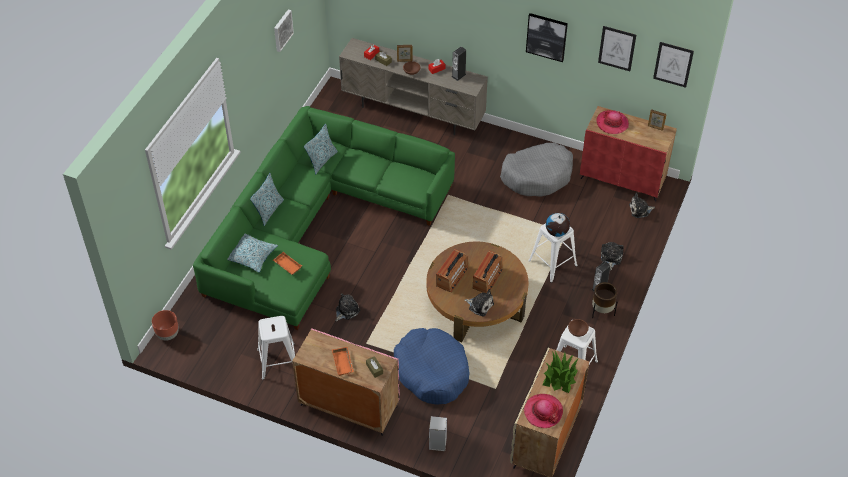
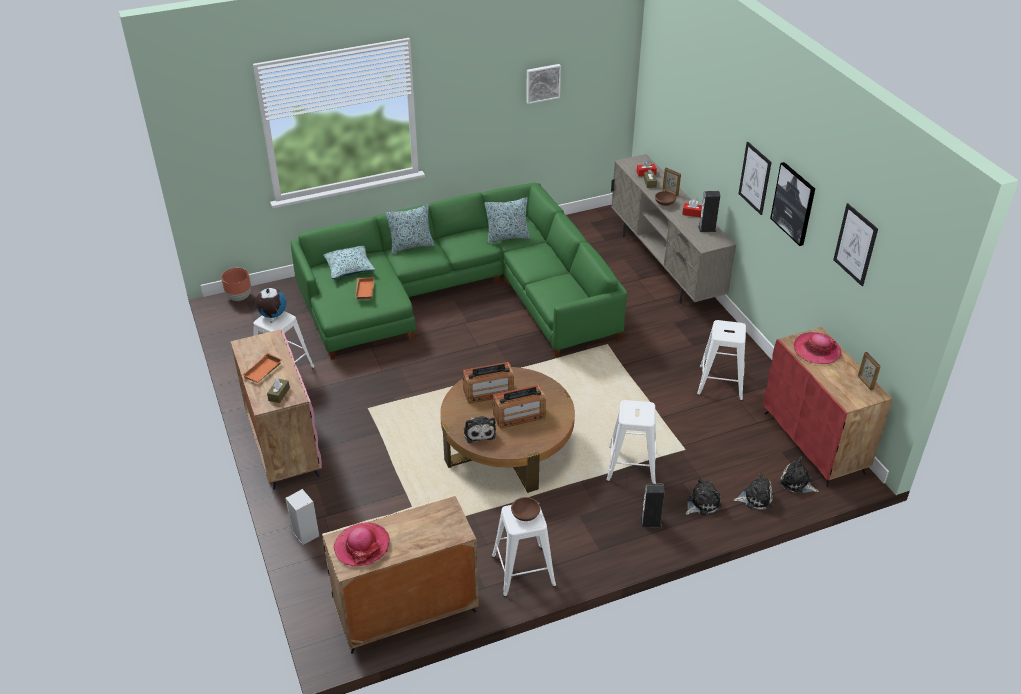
camera: 45 degrees right, 10 degrees down
(346, 310) = (389, 373): plush toy -> plush toy (755, 498)
(432, 371) = (388, 472): blue dog bed -> none
(537, 176) = (720, 383): grey dog bed -> white stool
(556, 232) = (631, 415): globe -> globe (272, 314)
(559, 377) = (425, 529): potted plant -> none
(602, 311) = (624, 544): brown planter -> none
(673, 64) = (908, 292): picture -> picture (755, 178)

